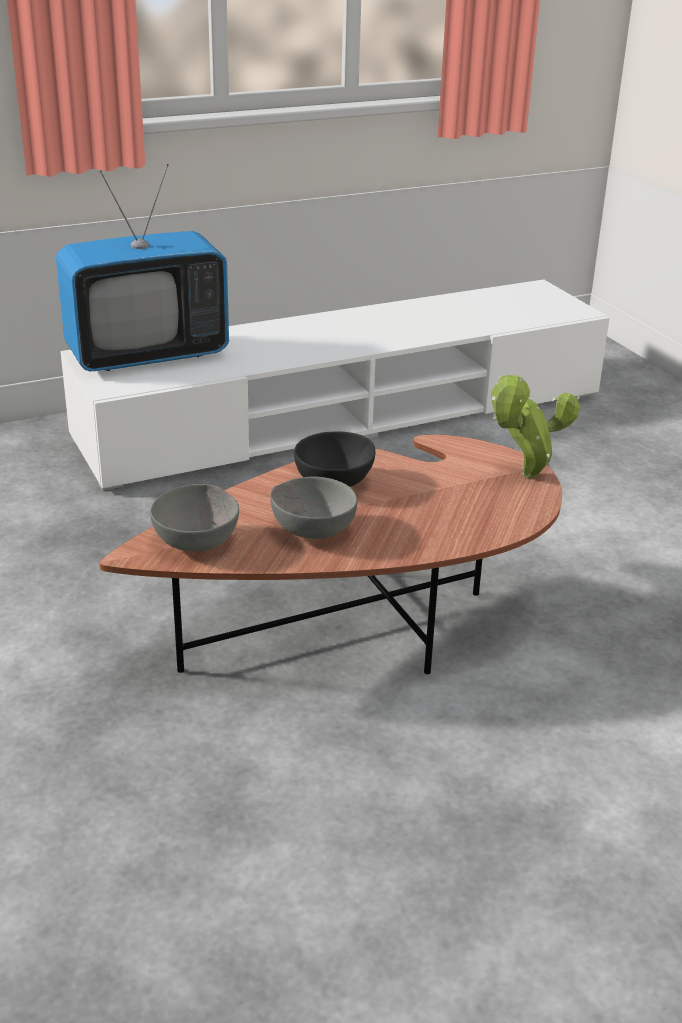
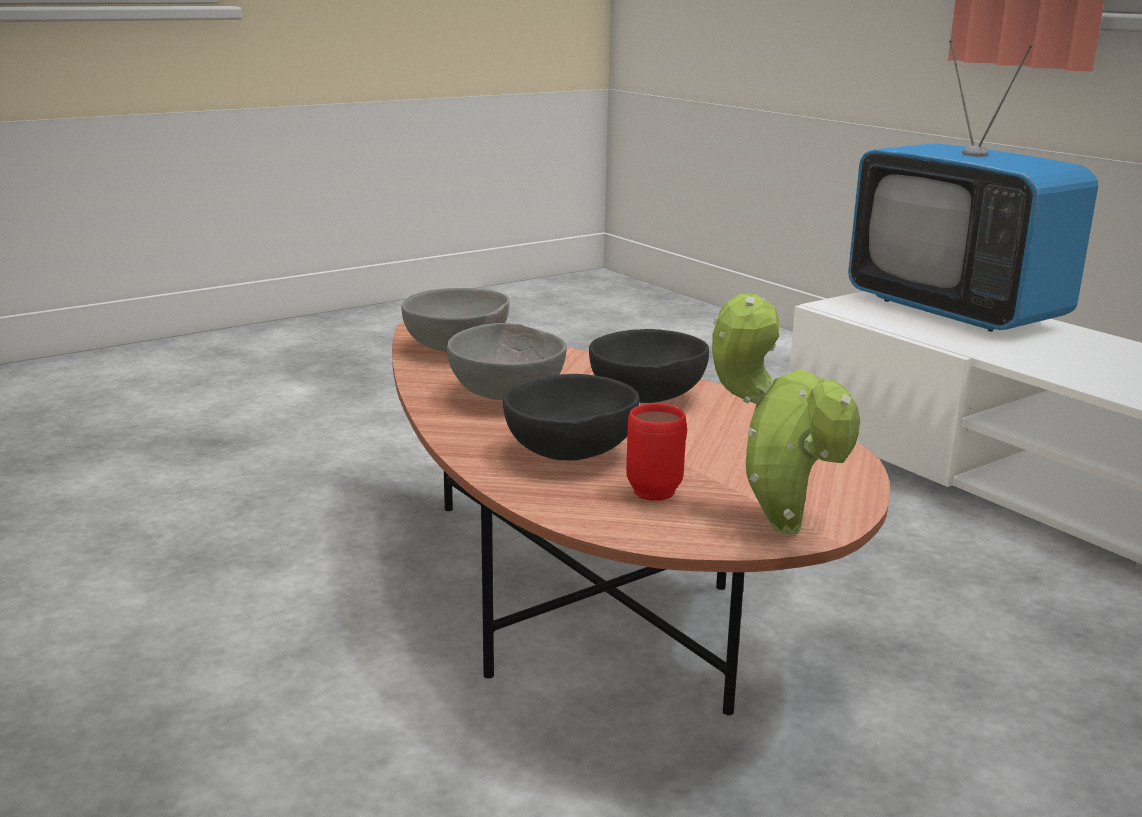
camera: 80 degrees right, 10 degrees down
(426, 520) = (570, 455): none -> black bowl
(479, 499) = (661, 489): none -> red mug

